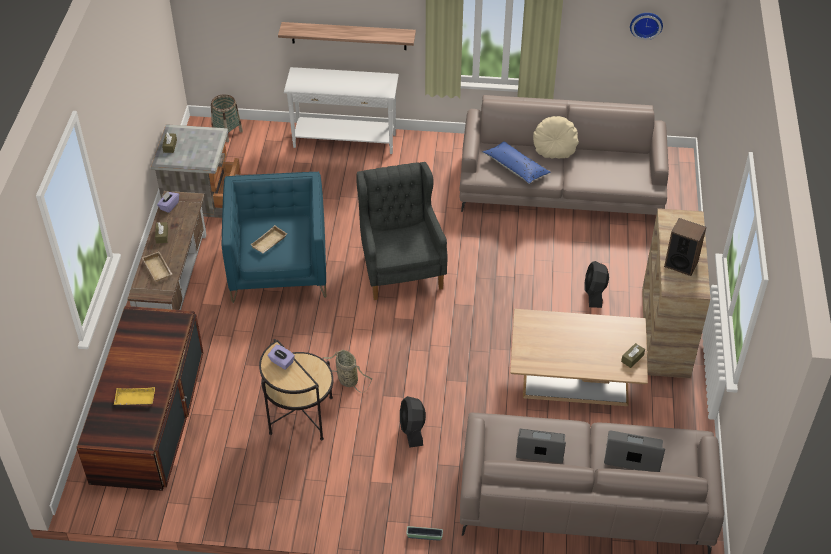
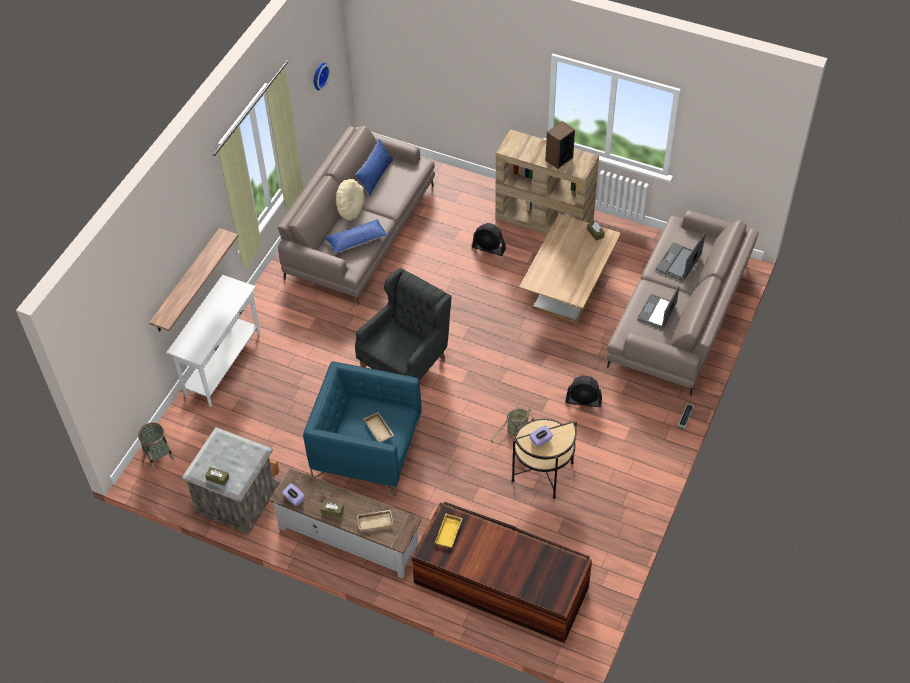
camera: 70 degrees left, 5 degrees up
(134, 400) = (528, 564): yellow tray -> yellow tray (449, 533)
(401, 268) = (406, 364): grey armchair -> grey armchair turned 120 degrees clockwise
(614, 157) = (375, 176): none -> blue pillow

